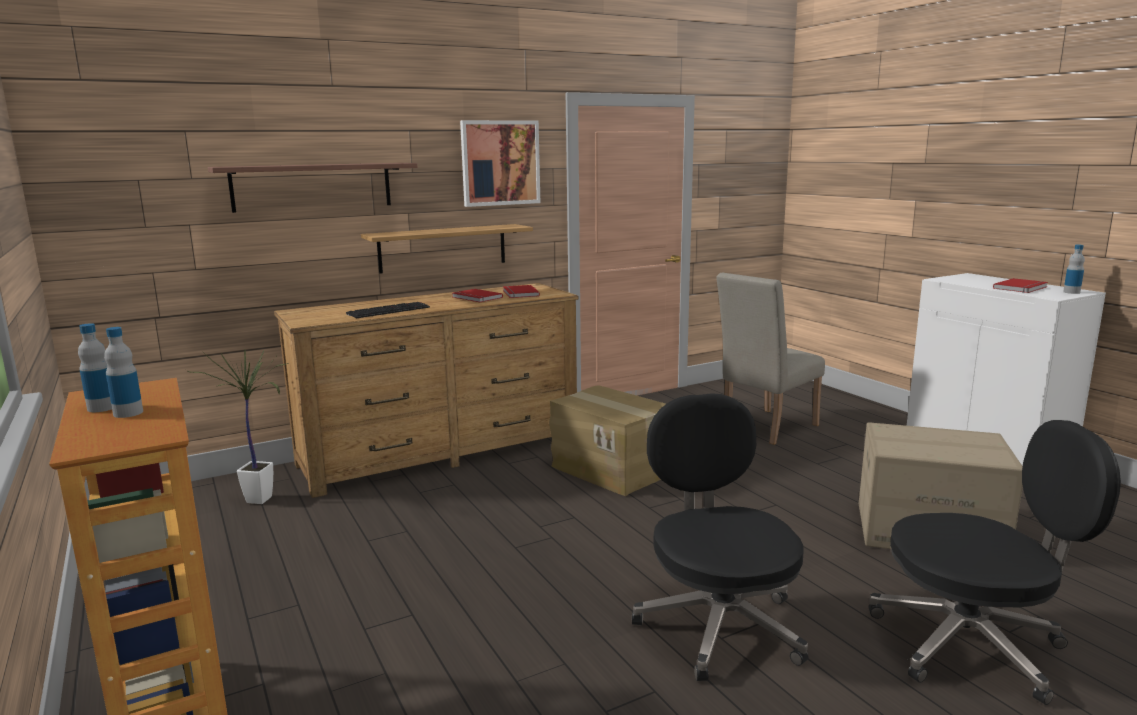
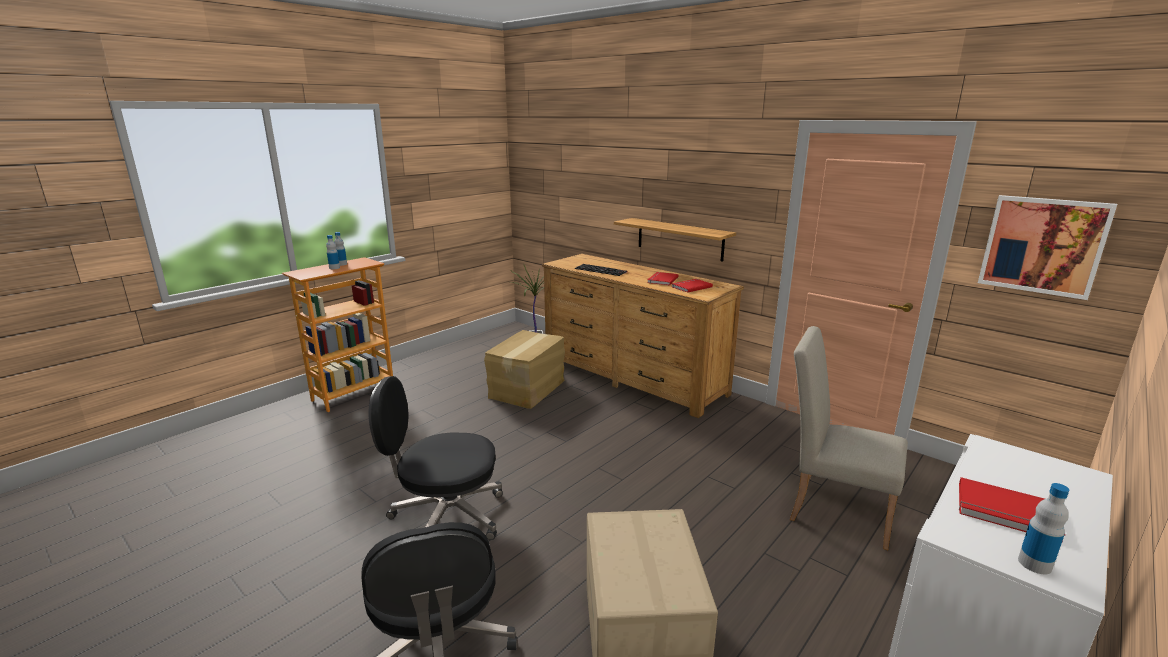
camera: 70 degrees right, 5 degrees up
(312, 186) = (610, 182): shelf -> none
(500, 163) = (729, 180): picture -> picture (1042, 245)
(612, 469) = (655, 442): cardboard box -> cardboard box (528, 389)
(718, 624) = (445, 517): black office chair -> black office chair turned 150 degrees counterclockwise

